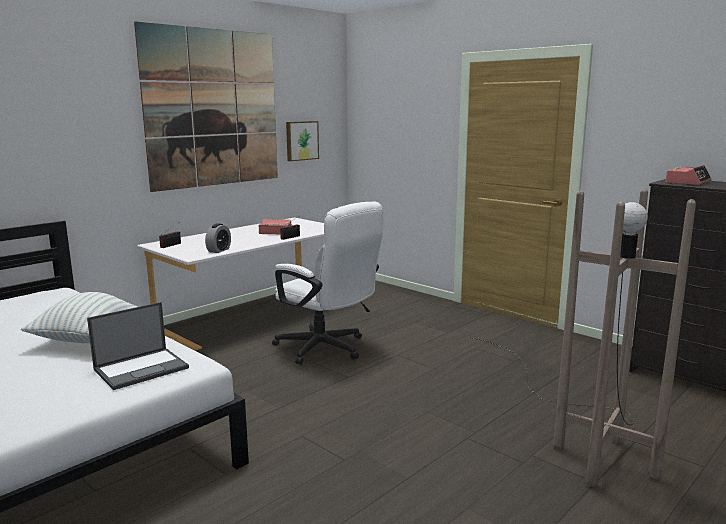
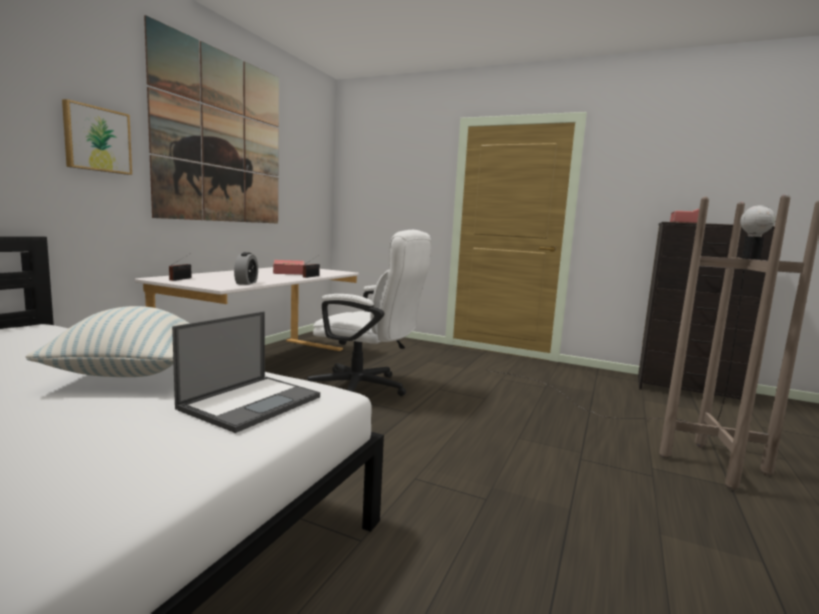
camera: 20 degrees left, 5 degrees down
(301, 140) = (298, 190): picture -> picture (97, 139)

